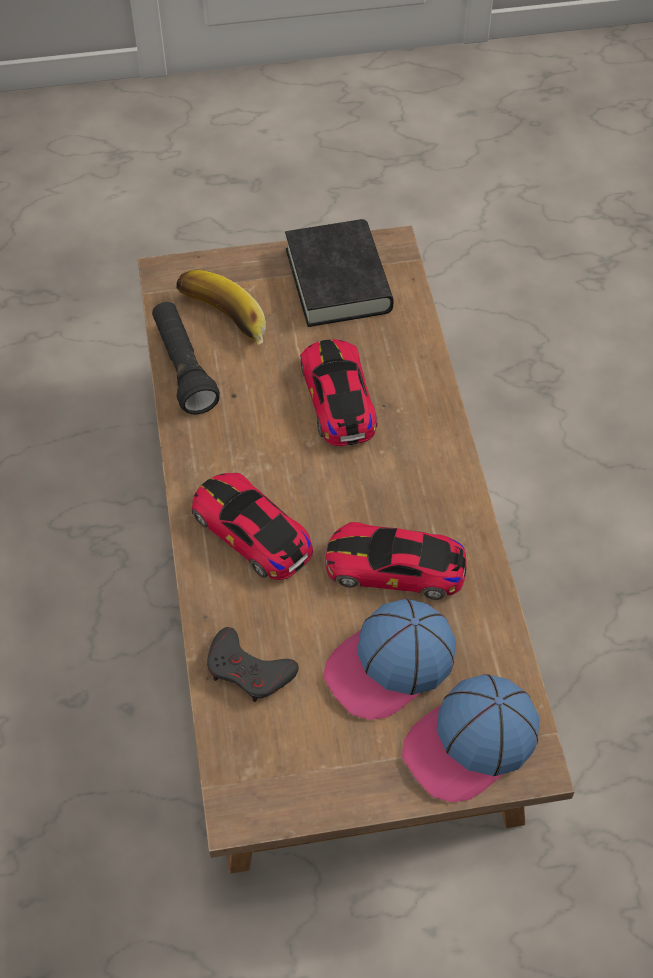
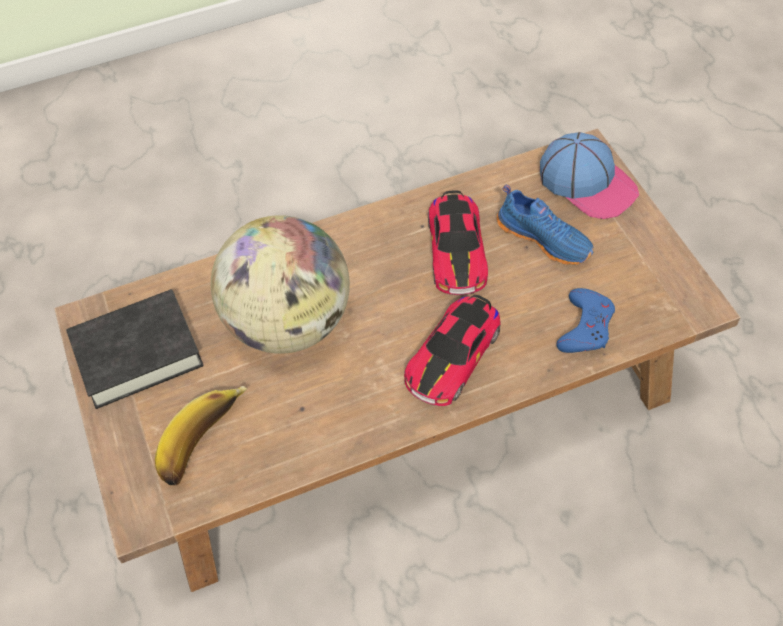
camera: 100 degrees left, 0 degrees up
(183, 368) = (275, 462): black flashlight -> none
(249, 670) = (585, 326): grey game controller -> blue game controller
(338, 398) = (289, 323): toy car -> globe
(390, 665) = (545, 238): cap -> blue shoe

